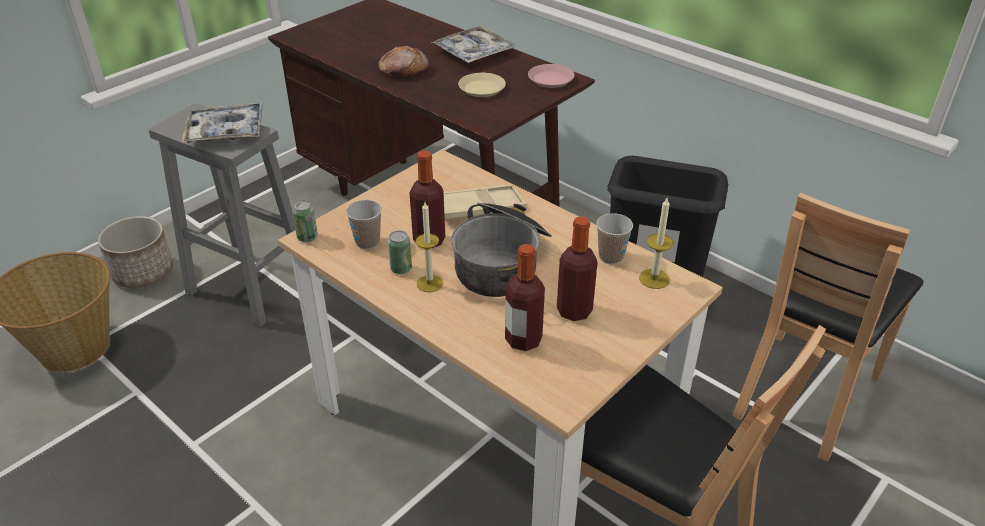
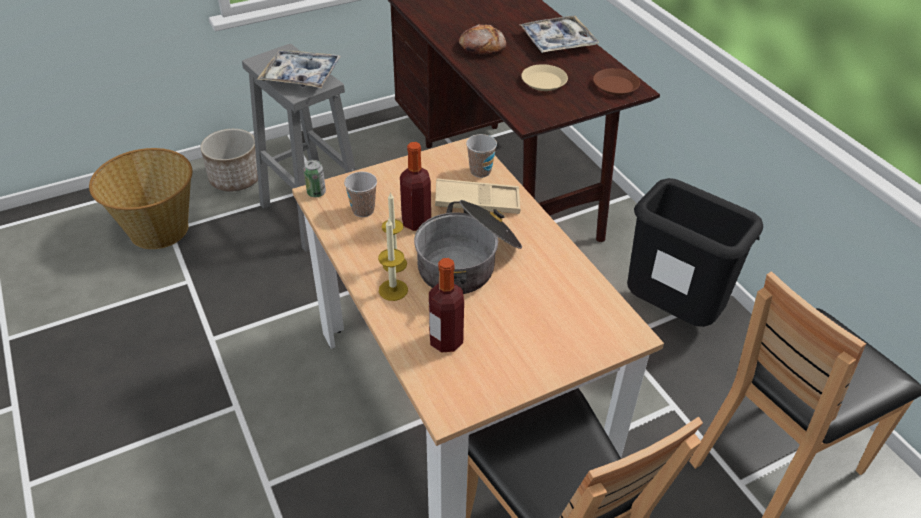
camera: 20 degrees right, 5 degrees up
(401, 269) = (378, 243): can -> none
(551, 80) = (616, 86): pink plate -> brown plate
(574, 310) = (507, 326): bottle -> none
(611, 257) = (572, 282): cup -> cup (480, 171)
(654, 279) = (601, 316): candle -> candle (393, 290)

